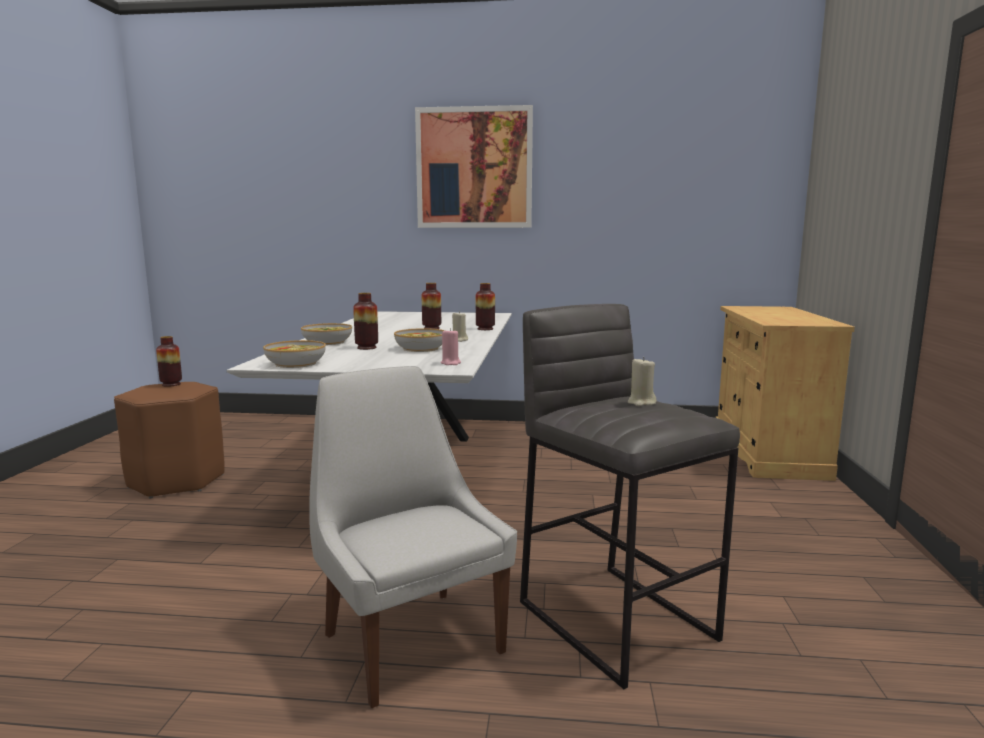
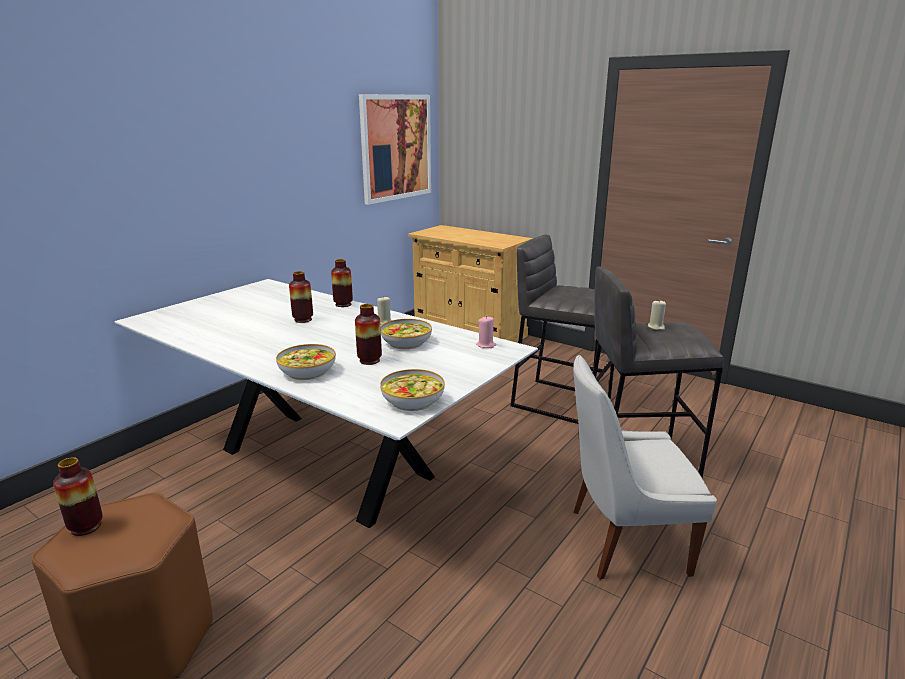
camera: 60 degrees left, 10 degrees up
(474, 168) = (213, 125): picture -> picture (396, 147)
(691, 537) = (560, 401): none -> grey stool

